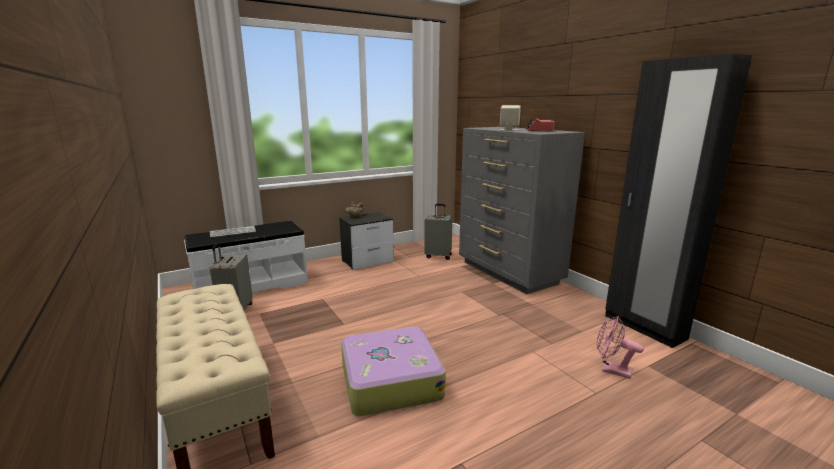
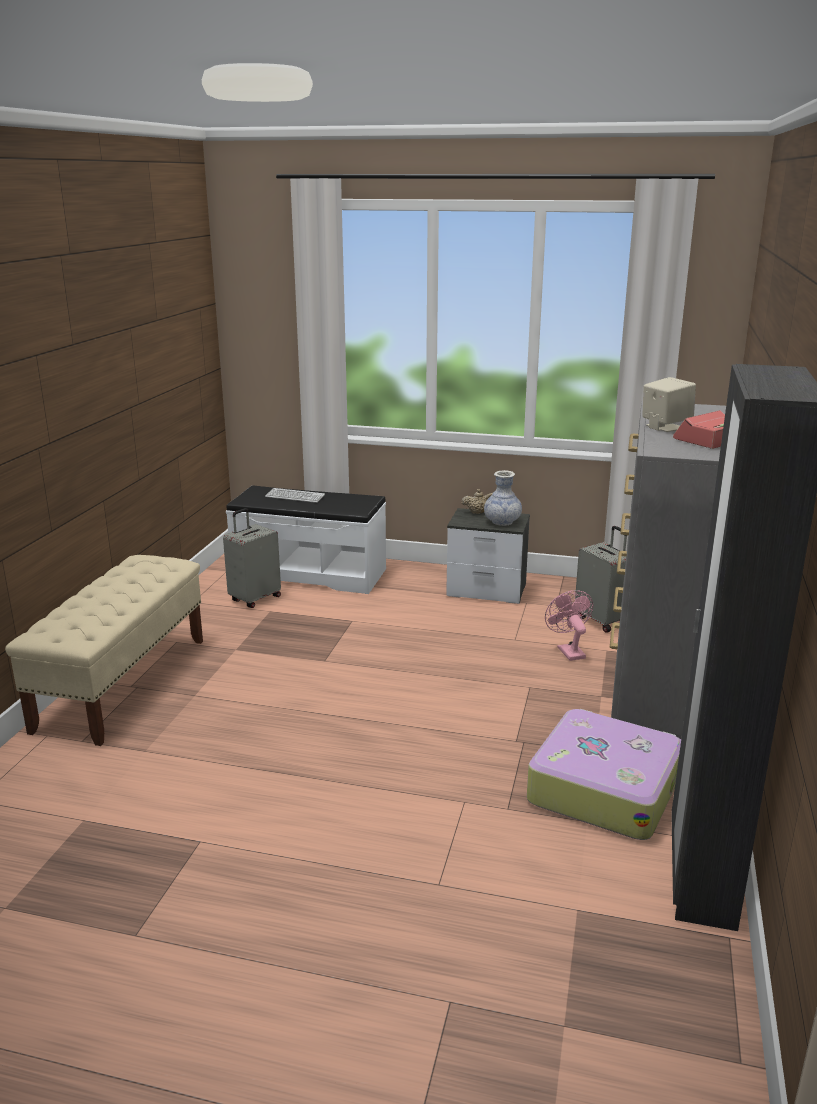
camera: 45 degrees right, 5 degrees up
(374, 217) = (502, 522): none -> vase
(389, 380) = (267, 741): suitcase -> suitcase (603, 788)
(611, 370) = (514, 880): pink fan -> pink fan (568, 651)

